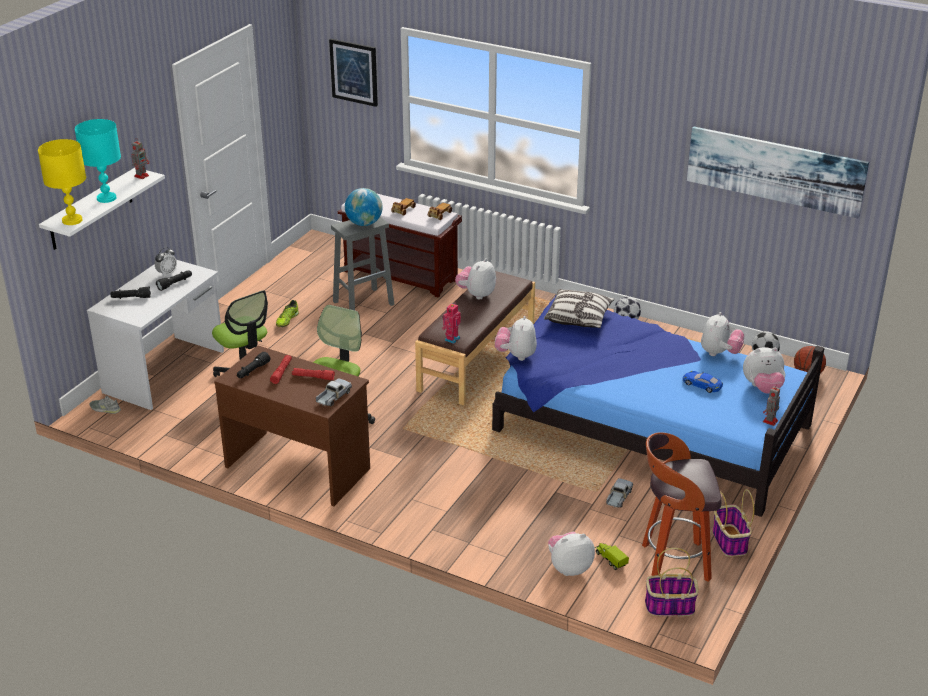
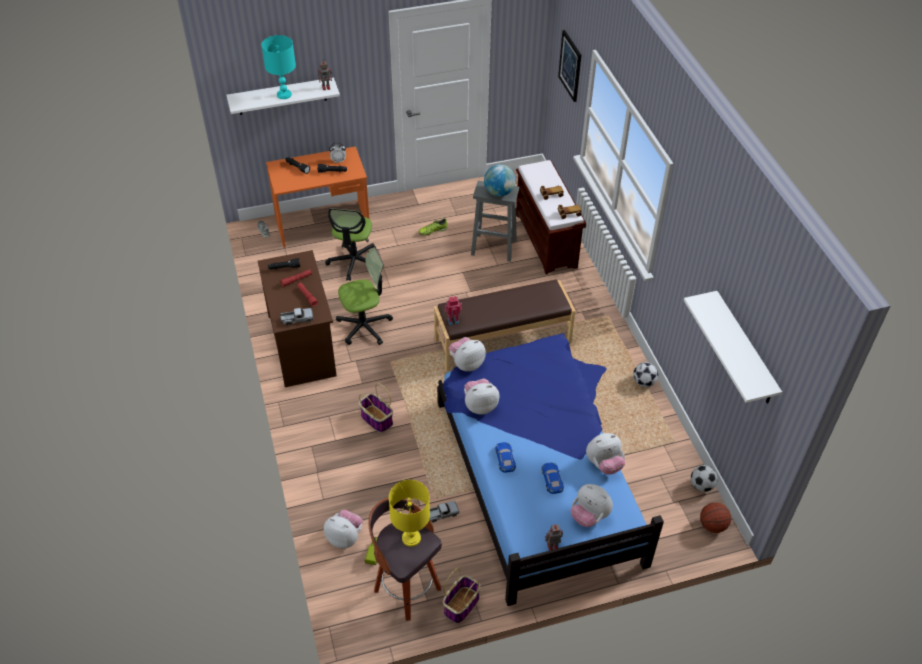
camera: 45 degrees right, 15 degrees up
(71, 220) = (244, 102): yellow table lamp -> yellow table lamp (411, 538)
(165, 372) = (323, 225): white desk -> orange desk
(476, 294) = (518, 295): plush toy -> plush toy (480, 405)
(578, 318) = (548, 363): pillow -> none
(648, 394) = (505, 459): none -> blue toy car
(669, 607) = (360, 615): basket -> basket (376, 419)
(775, 170) = (744, 349): picture -> white shelf

